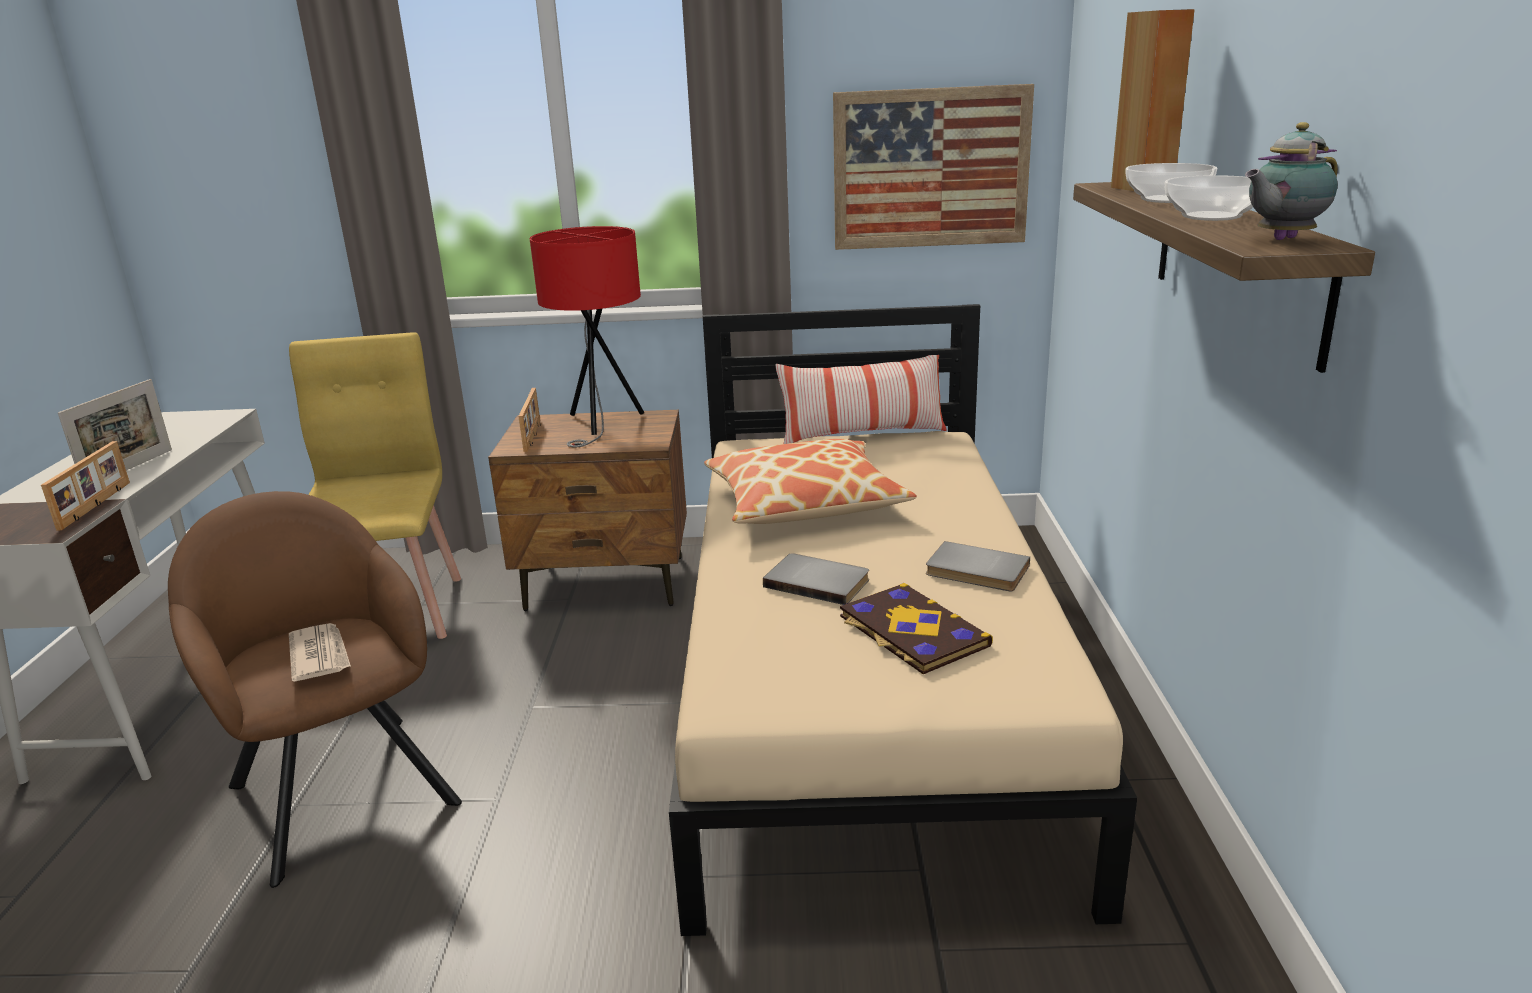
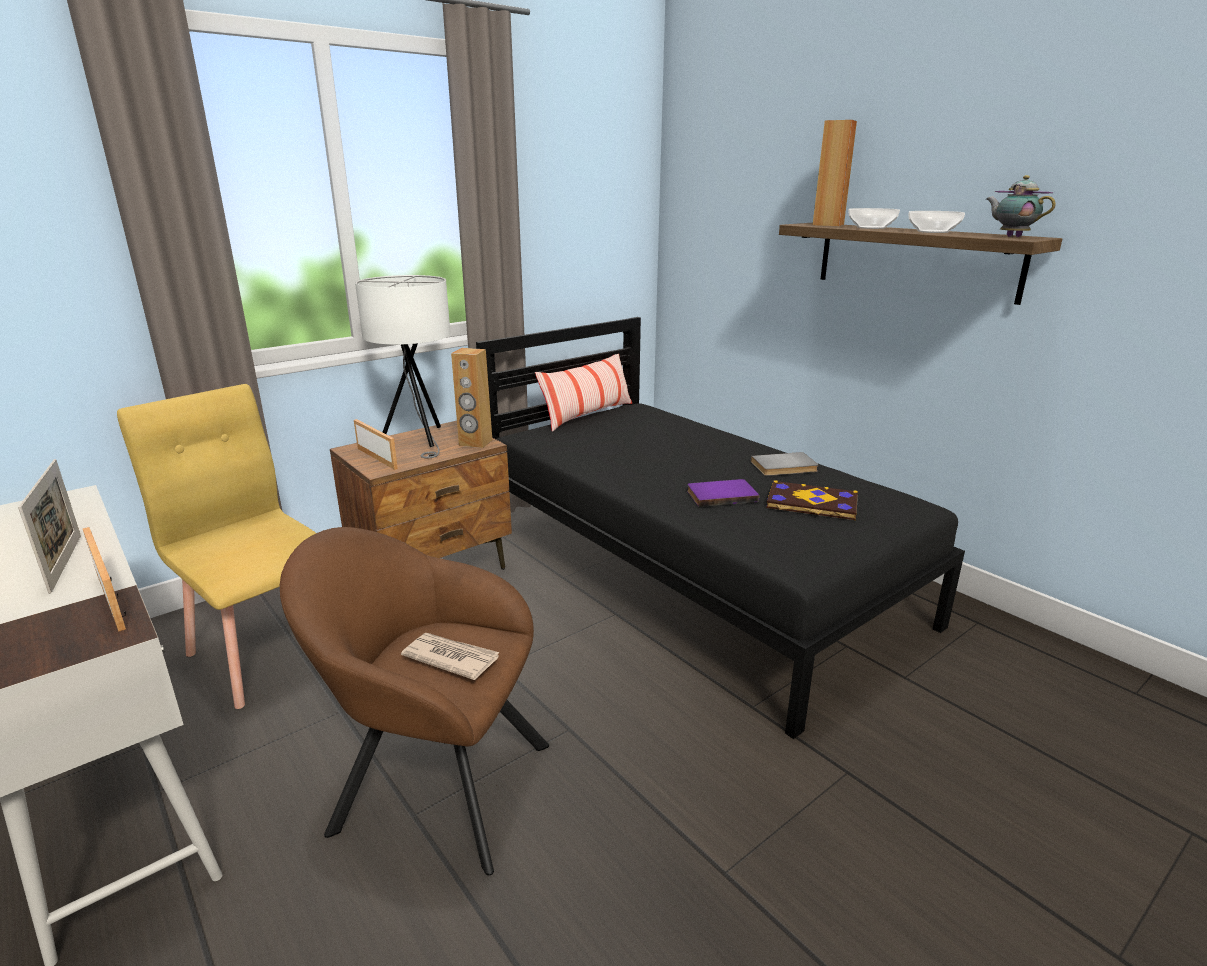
camera: 40 degrees left, 0 degrees up
(601, 424) = (418, 440): red table lamp -> white table lamp
(643, 440) = (475, 443): none -> brown speaker
(805, 503) = (629, 458): pillow -> none
(818, 581) = (721, 495): grey book -> purple book
(865, 687) = (690, 572): beige bed -> black bed
(930, 168) = (594, 227): picture -> none
(1281, 239) = (1011, 236): teapot -> teapot turned 120 degrees clockwise

